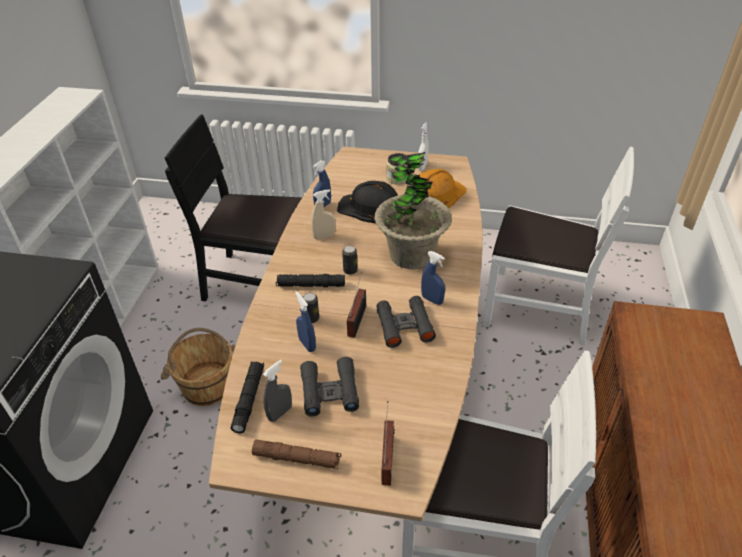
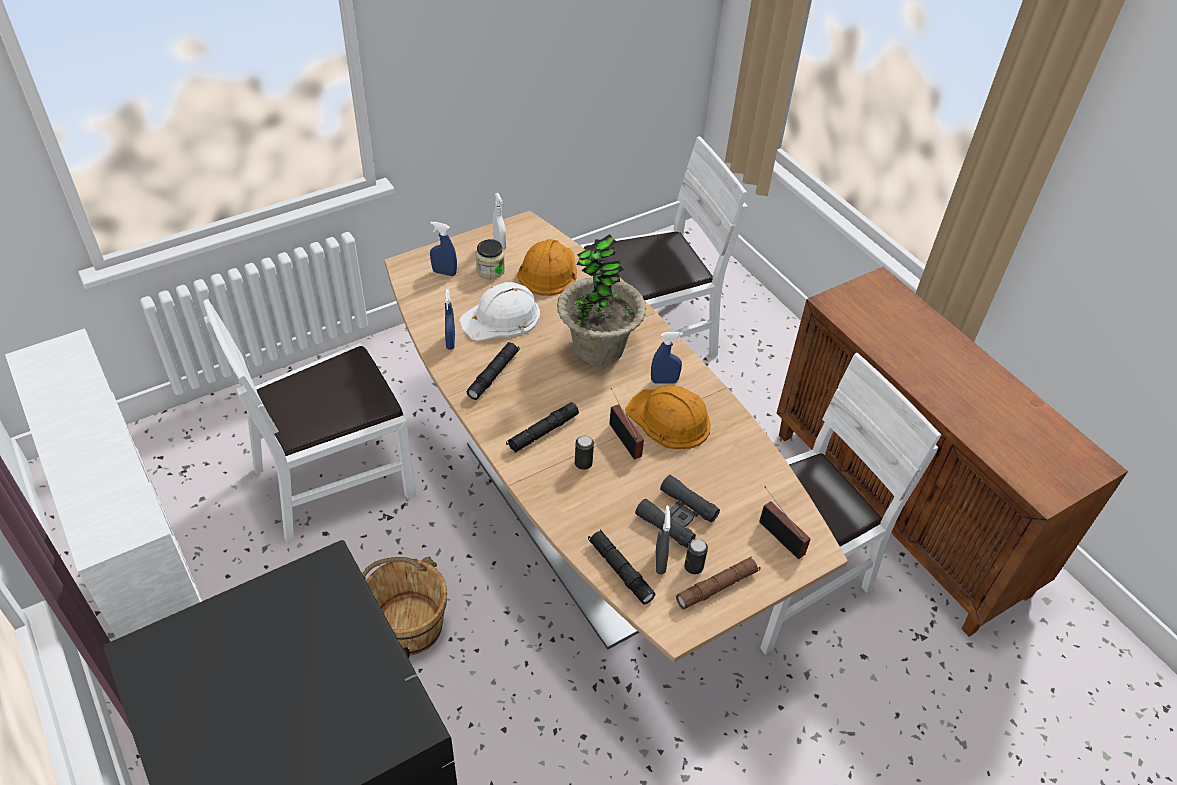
camera: 45 degrees left, 5 degrees up
(259, 282) = (334, 480): black chair -> white chair
(307, 344) = (609, 489): blue spray bottle -> blue spray bottle (444, 272)
(324, 236) = (493, 374): beige spray bottle -> black flashlight
(350, 270) = (561, 395): can -> can (693, 567)
(370, 207) = (501, 318): black hard hat -> white hard hat
(404, 326) = (669, 419): black binoculars -> orange hard hat

